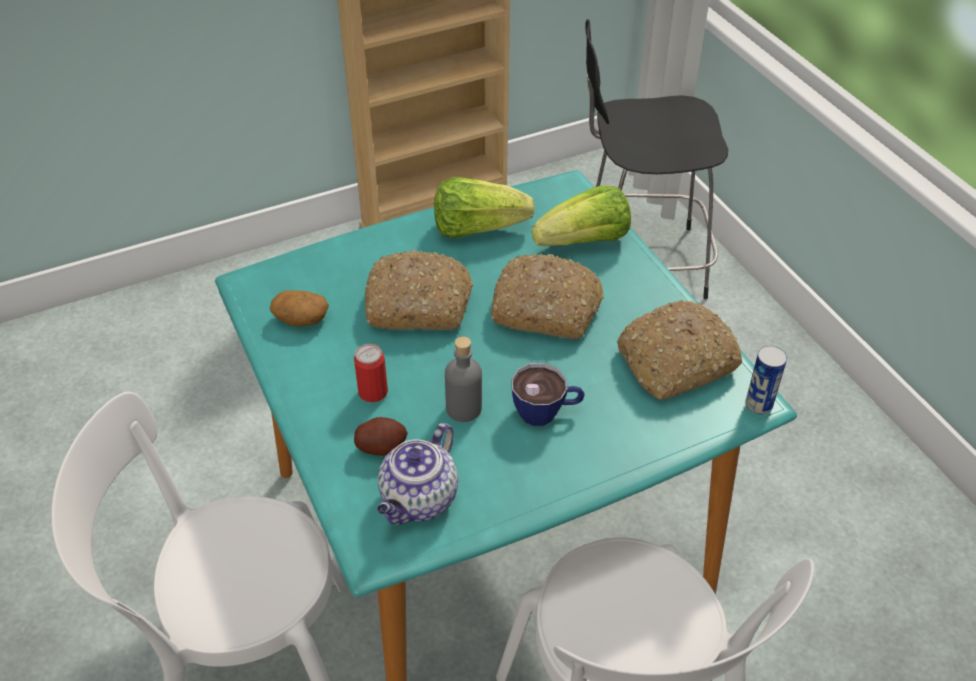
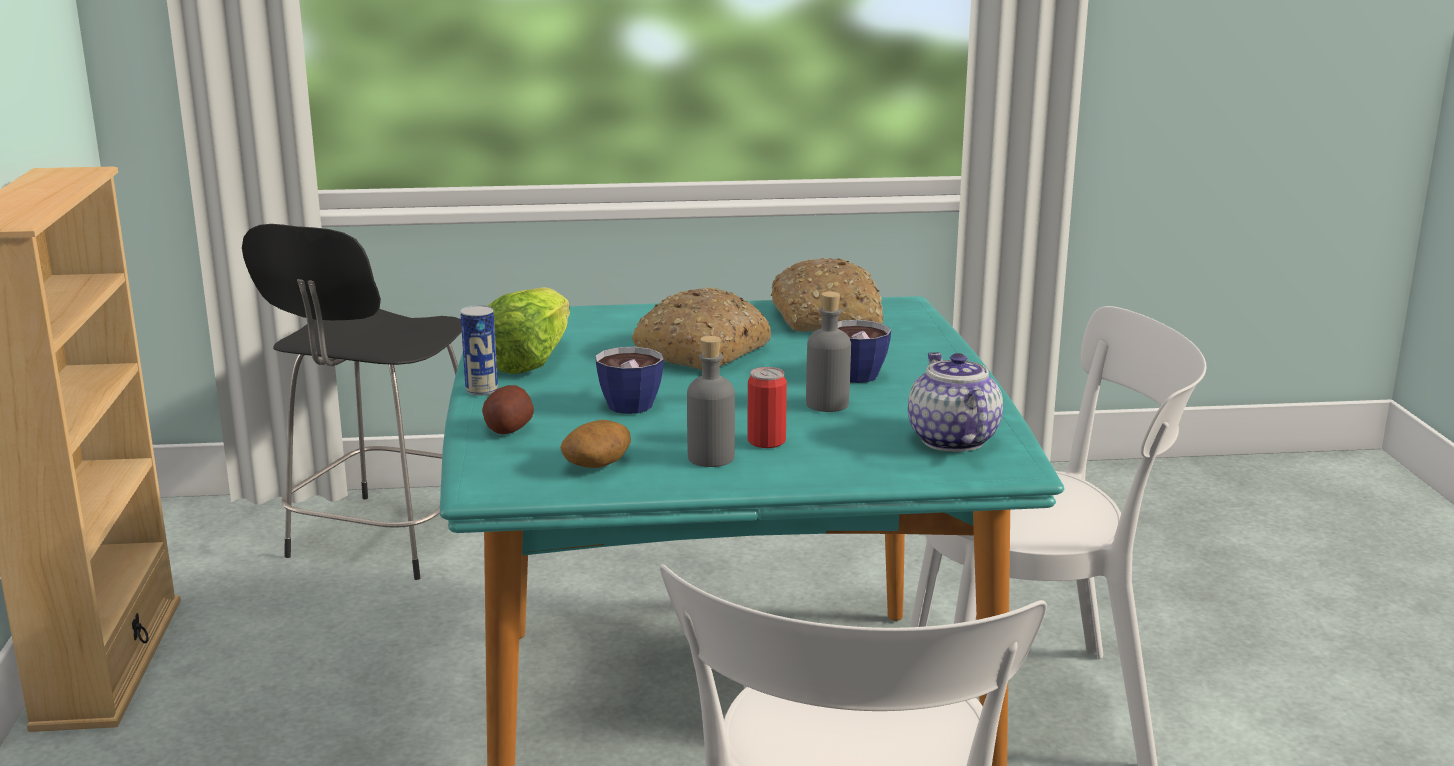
camera: 70 degrees left, 25 degrees down
(331, 370) = (711, 458): none -> grey bottle
(381, 446) = (858, 447): potato -> potato (508, 429)
(419, 304) = (635, 402): bread -> cup
(419, 501) = (951, 439): teapot -> teapot turned 150 degrees counterclockwise
(585, 242) = (613, 322): lettuce -> none
(758, 405) = (905, 303): can -> can (481, 390)

